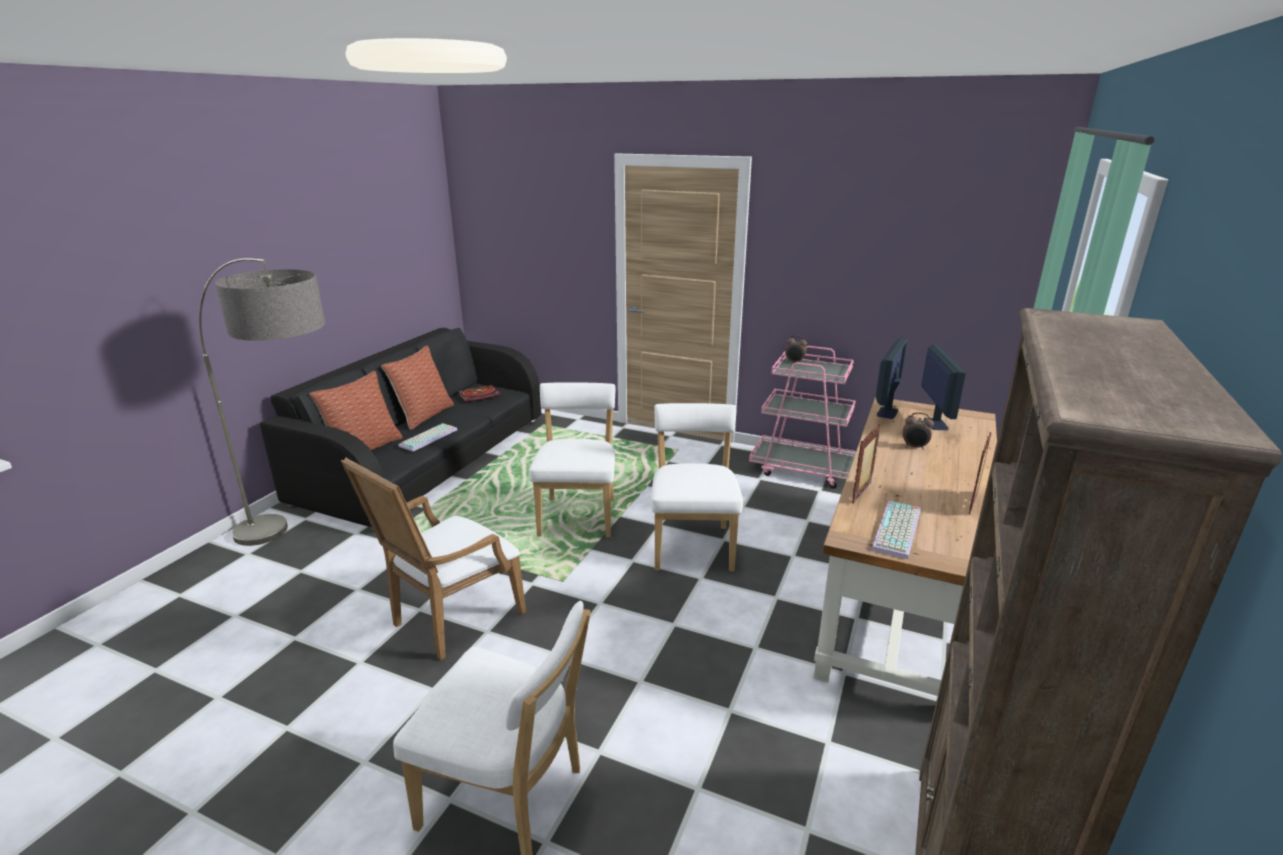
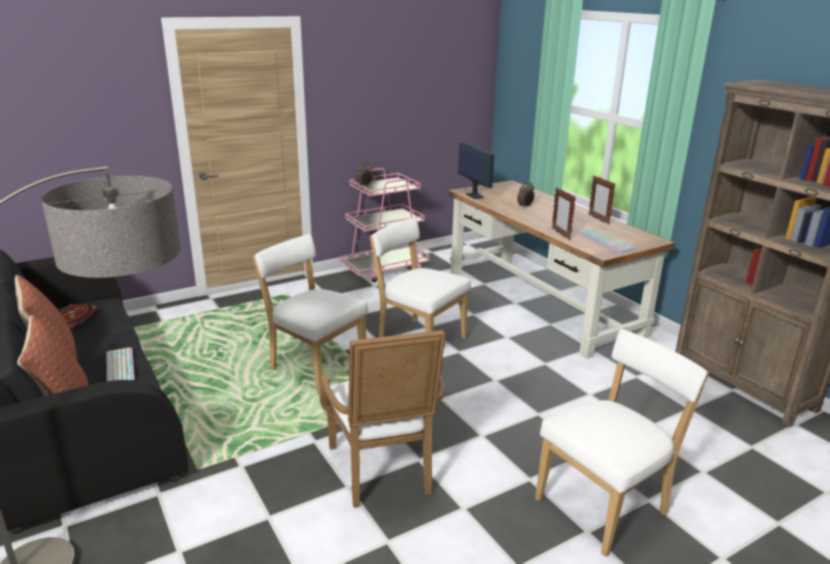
camera: 55 degrees left, 0 degrees up
(935, 423) = (504, 193): monitor -> none

